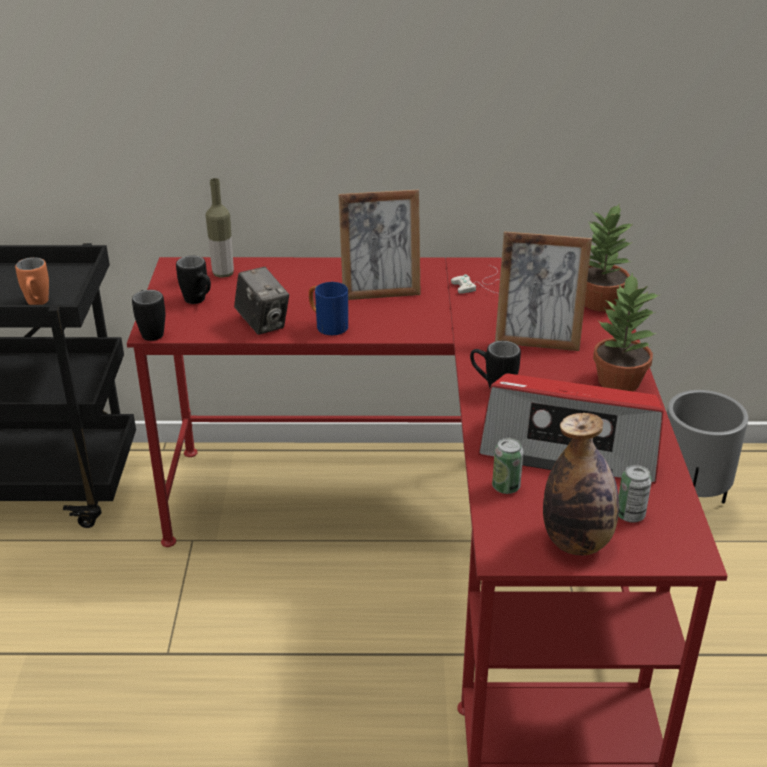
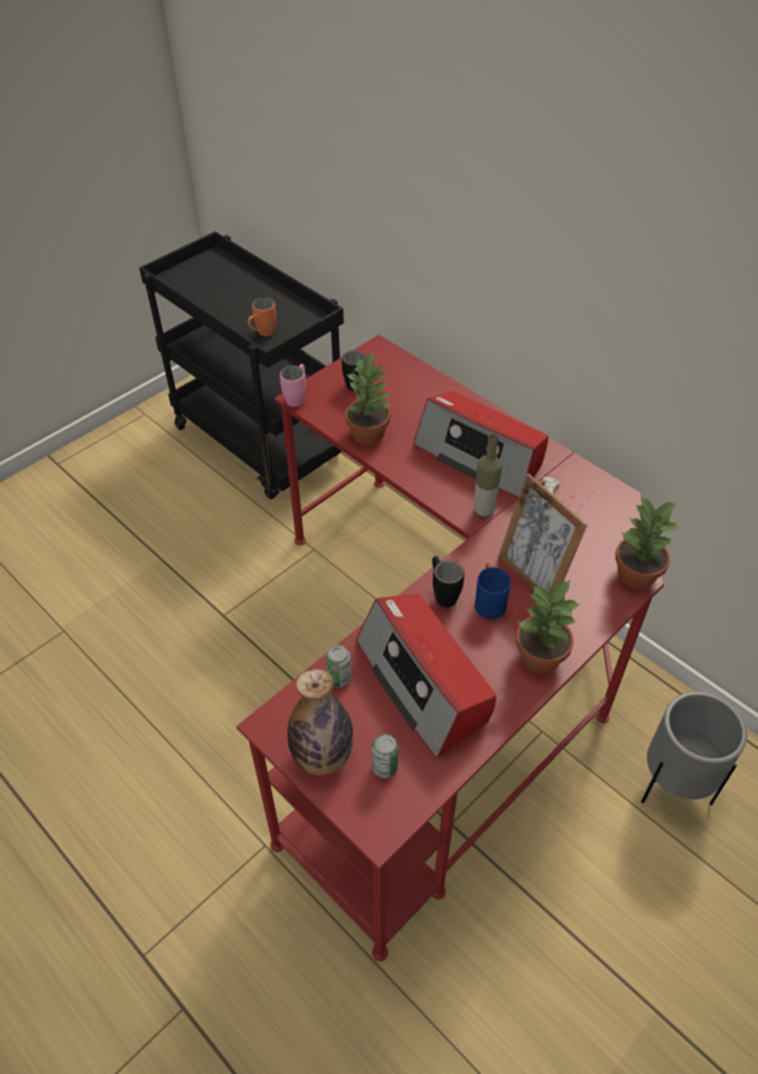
camera: 45 degrees right, 15 degrees up
(151, 331) = (297, 397): black mug -> pink mug
(223, 274) = (398, 373): bottle -> bottle (483, 511)
(263, 323) = (369, 434): camera -> potted plant
(327, 325) = (406, 463): blue mug -> blue mug (488, 601)
(380, 292) = (480, 455): picture frame -> radio

